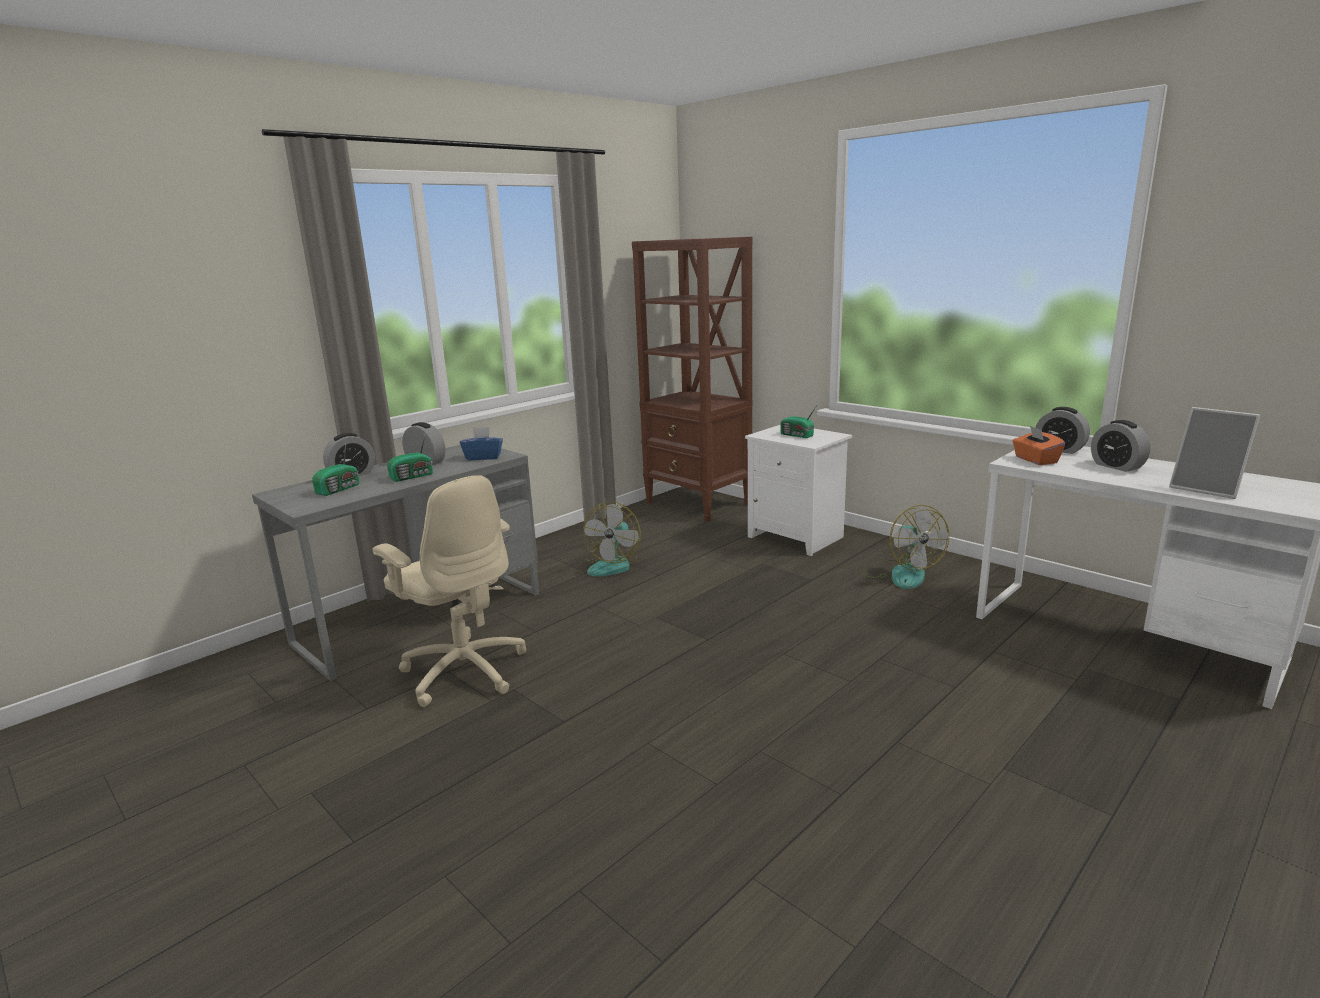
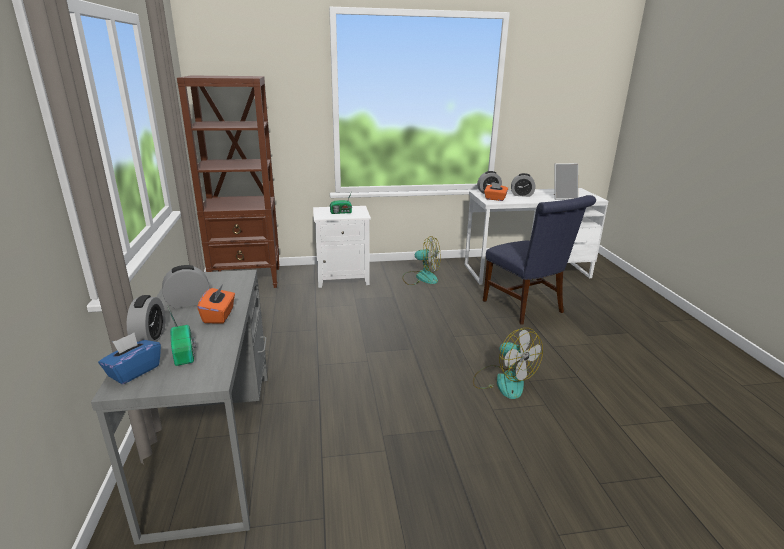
camera: 55 degrees left, 5 degrees up
(413, 476) = (219, 316): radio -> orange tissue box
(464, 670) = (330, 449): beige office chair -> none
(483, 457) = (227, 282): blue tissue box -> blue tissue box (134, 371)
(613, 565) = (276, 337): fan -> fan (503, 381)
(982, 679) = (526, 308): none -> blue chair

